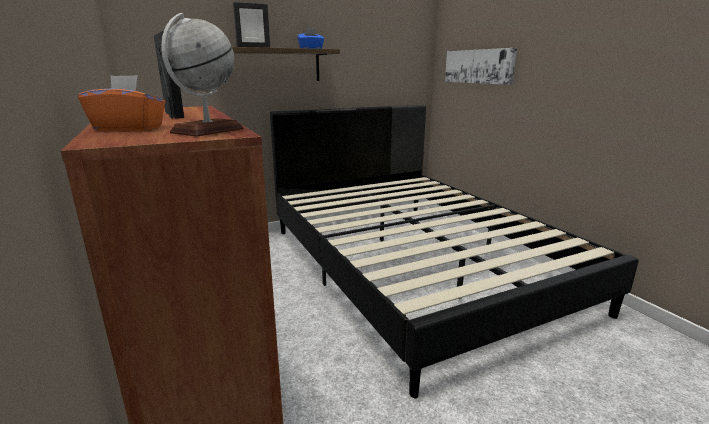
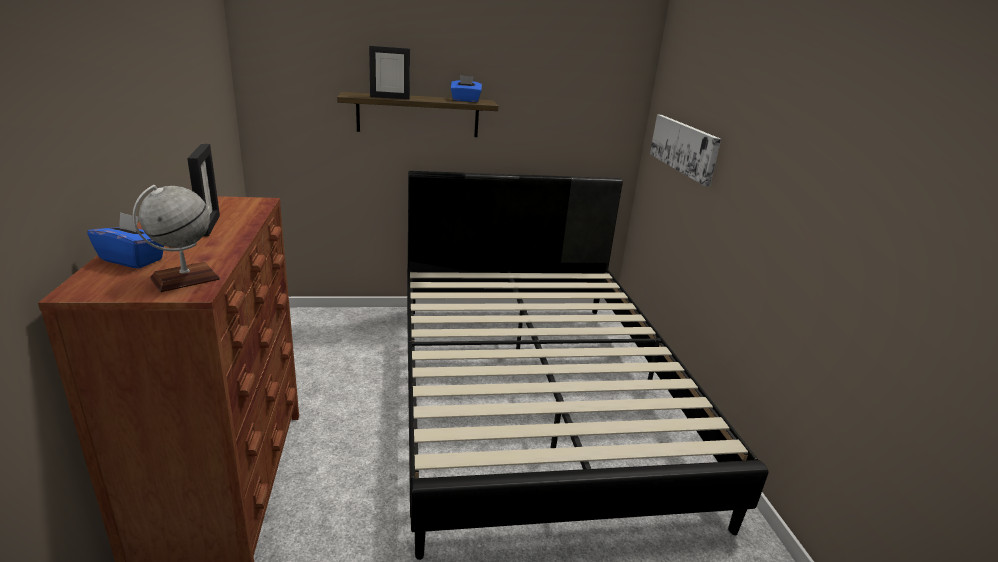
camera: 15 degrees right, 5 degrees up
(129, 128) = (133, 260): orange tissue box -> blue tissue box

